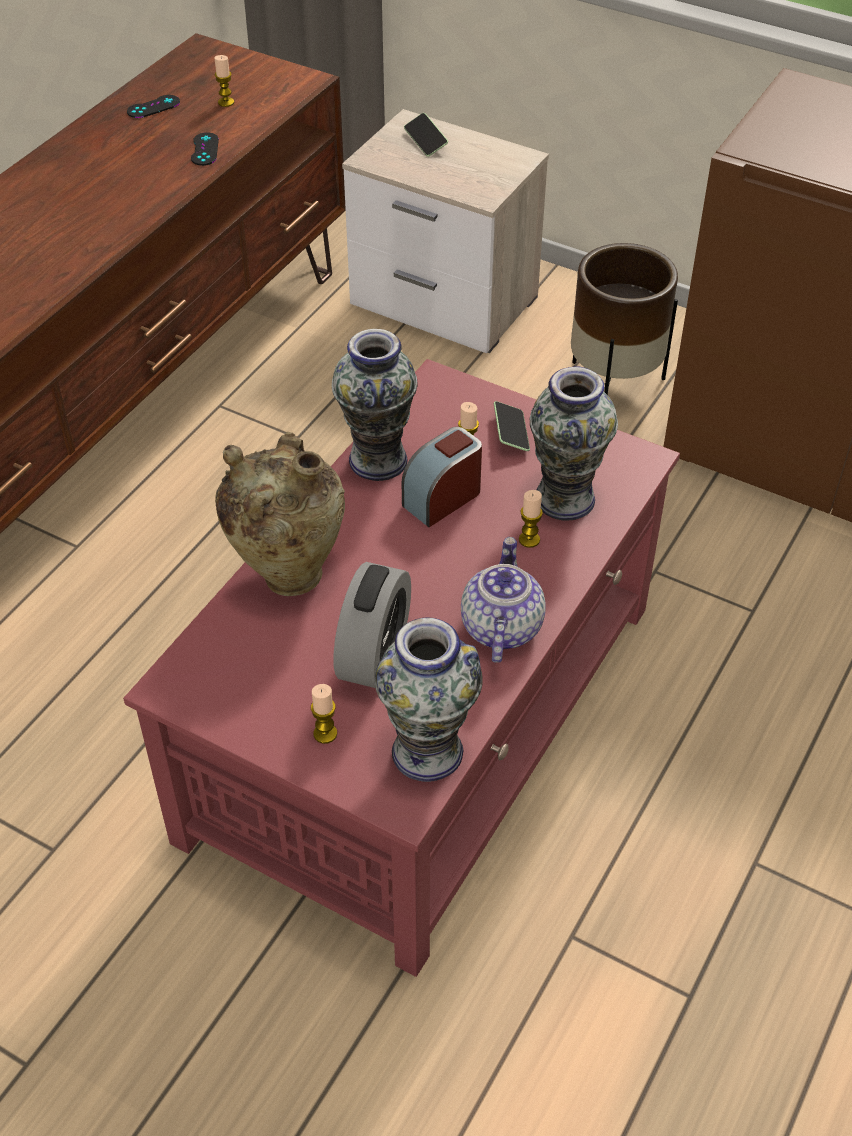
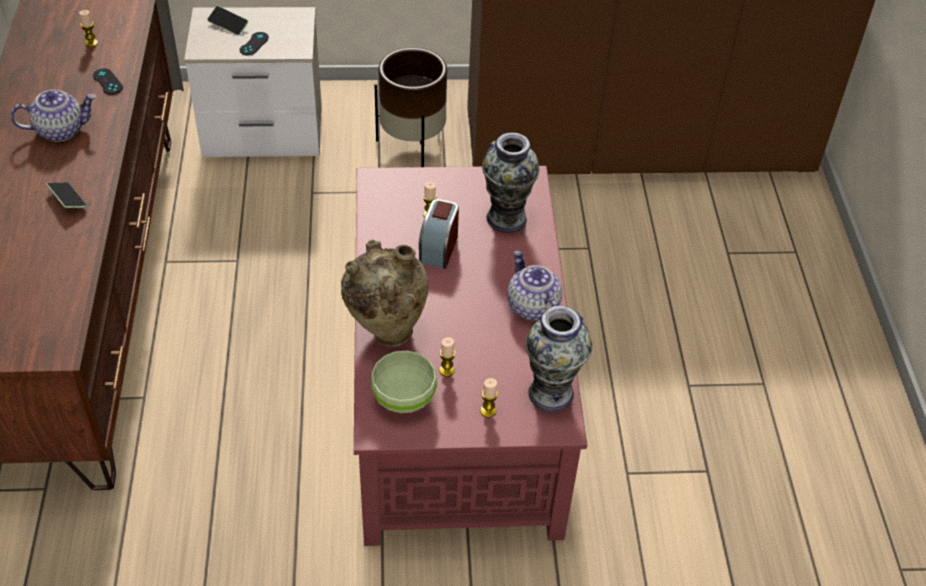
camera: 35 degrees left, 0 degrees up
(109, 184) = (61, 130): none -> teapot
(153, 107) = (40, 64): black game controller -> black game controller (254, 44)
(237, 663) = (404, 397): none -> green bowl
(374, 654) = (477, 354): alarm clock -> none
(379, 459) = (382, 241): vase -> none
(511, 433) = (445, 193): phone -> phone (68, 200)
(529, 539) = (507, 250): candle -> candle (446, 370)

